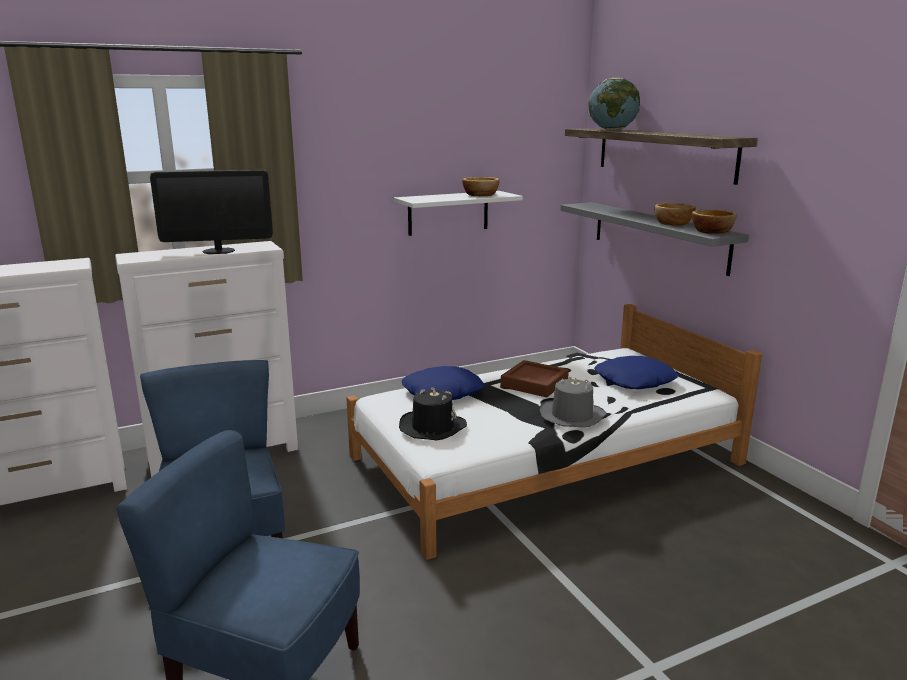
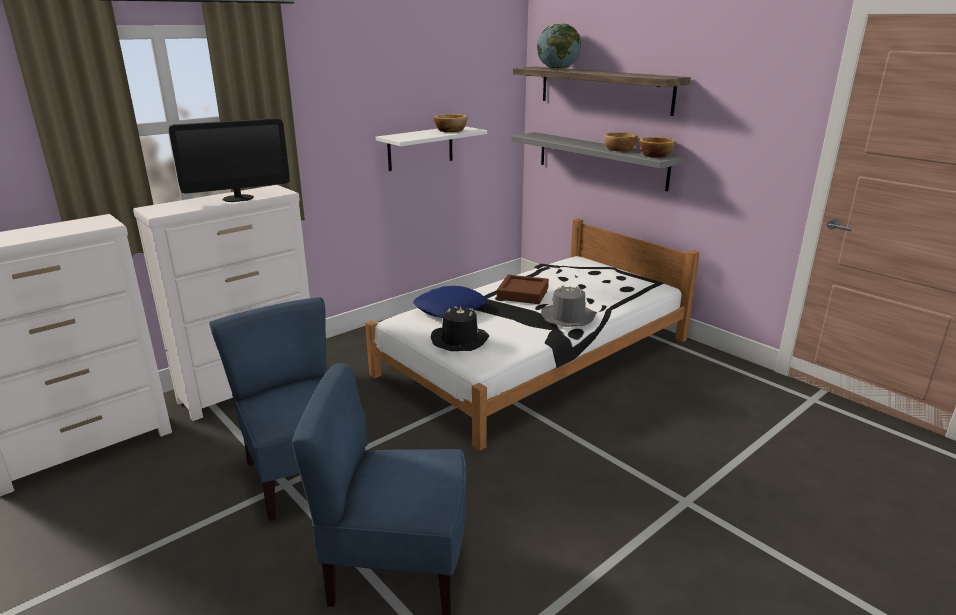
camera: 15 degrees left, 5 degrees up
(635, 381) = (600, 283): blue pillow -> none

